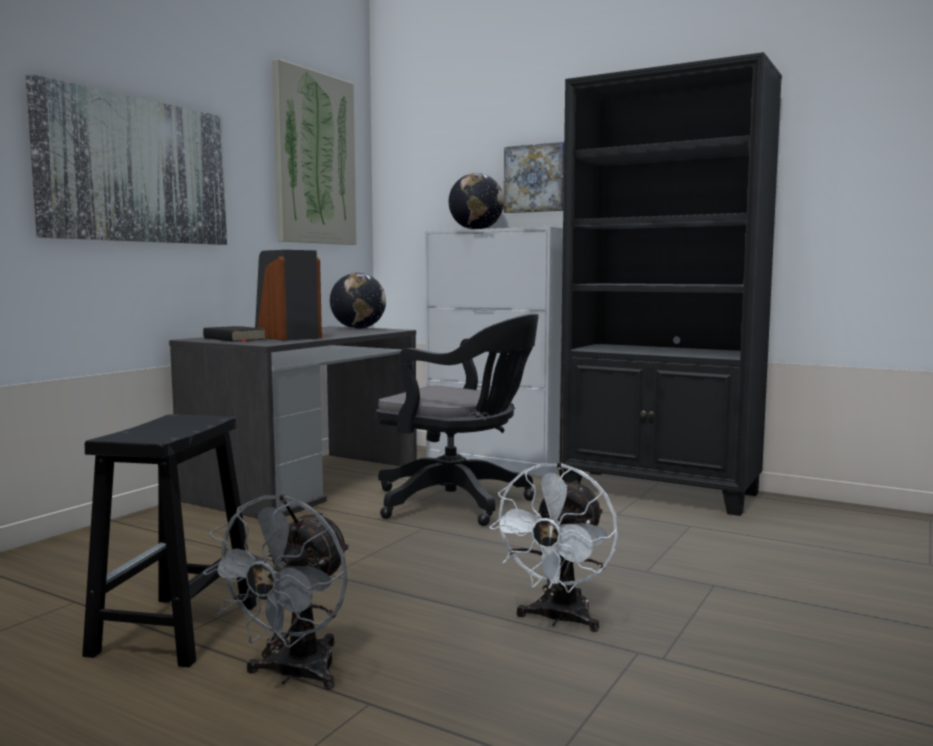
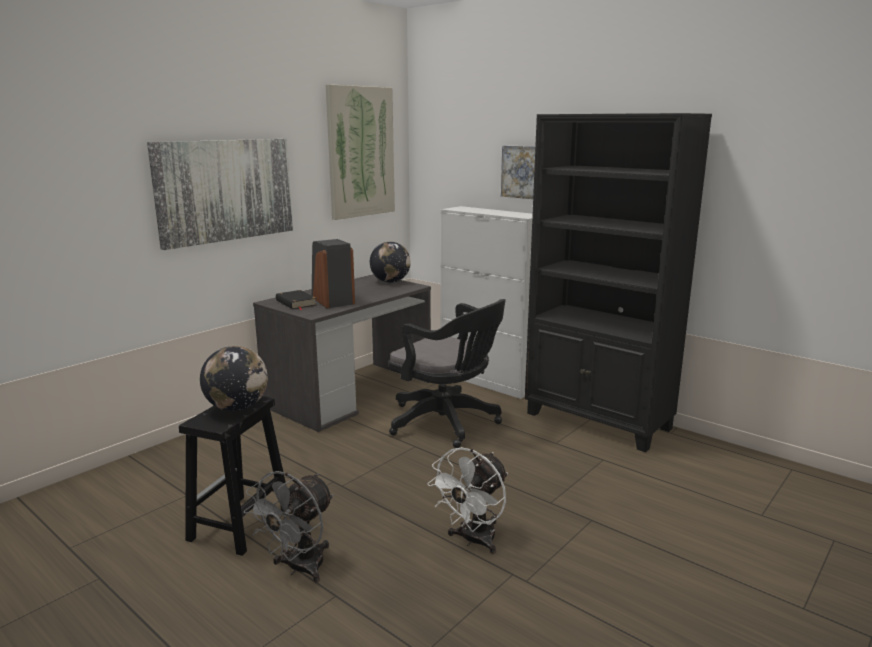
camera: 10 degrees right, 10 degrees up
(476, 229) = (478, 210): globe -> globe (237, 408)

